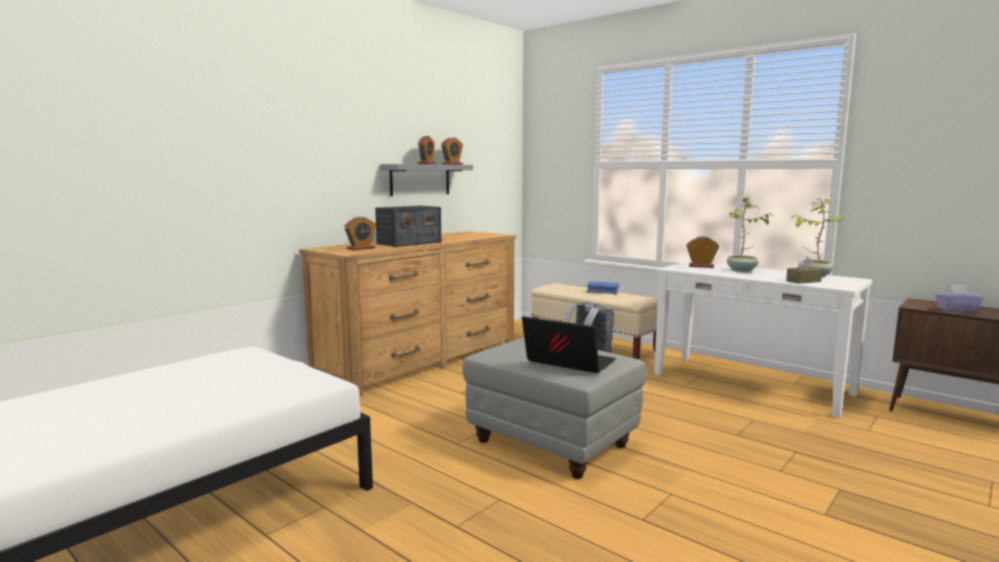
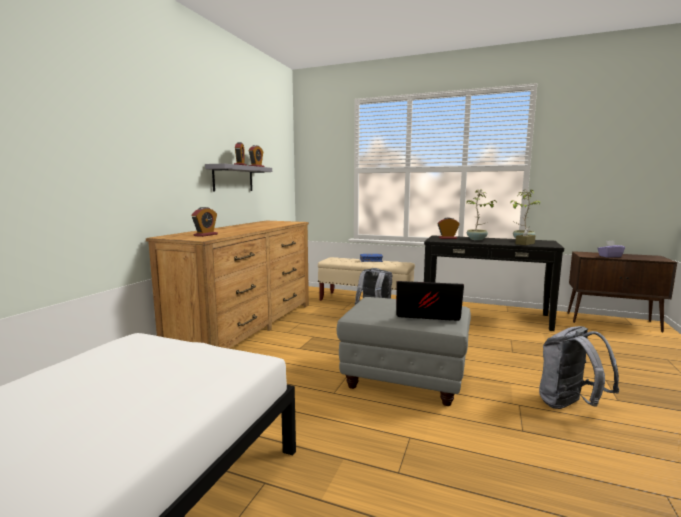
camera: 20 degrees left, 0 degrees up
(408, 243) = (238, 229): radio -> none
(741, 507) = (570, 406): none -> grey backpack
(751, 384) = (485, 315): white console table -> black console table

